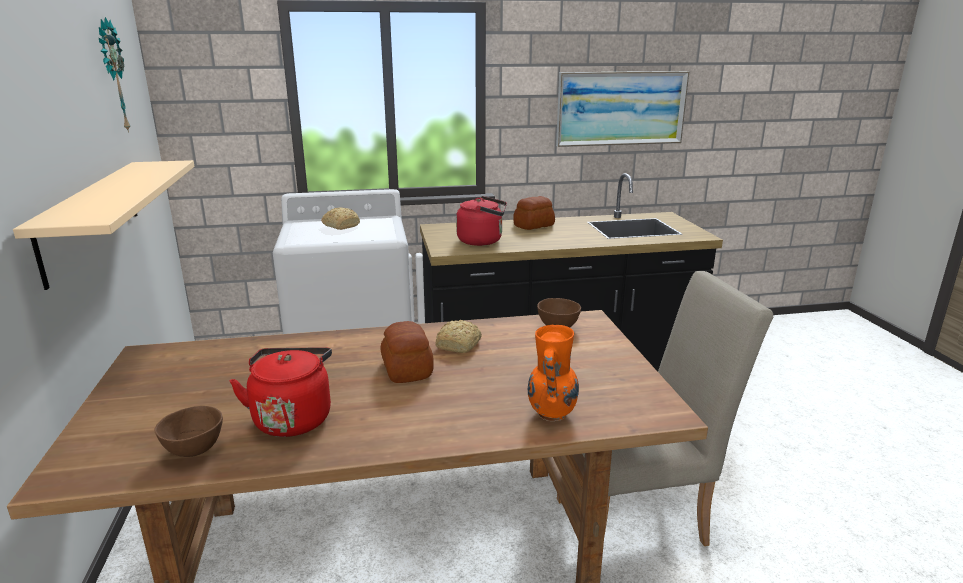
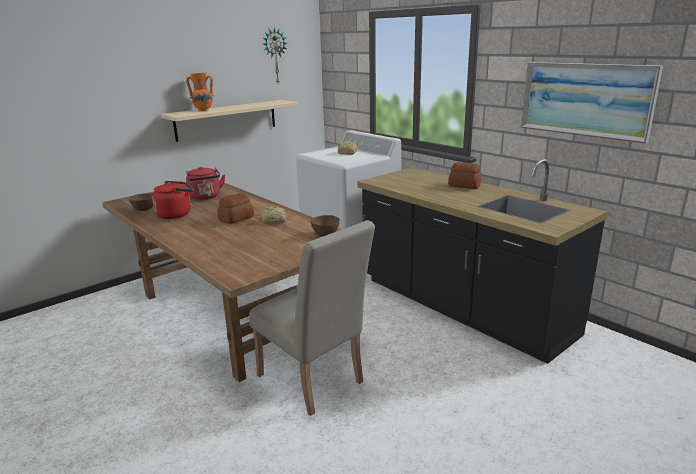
camera: 60 degrees right, 0 degrees up
(483, 241) = (405, 183): red kettle -> red kettle (205, 197)
(551, 414) = (214, 253): orange vase -> orange vase (203, 110)

